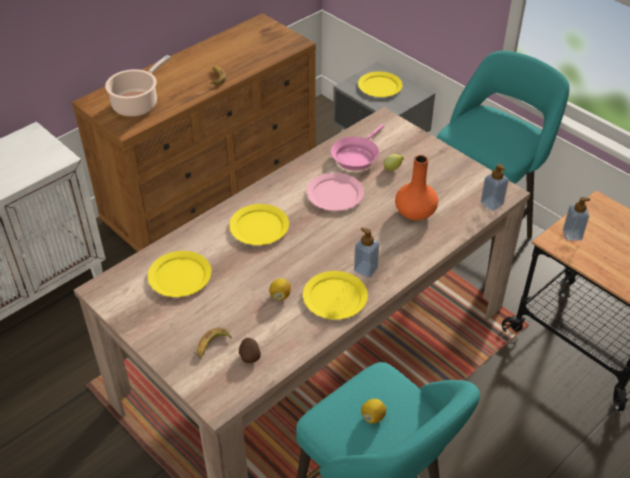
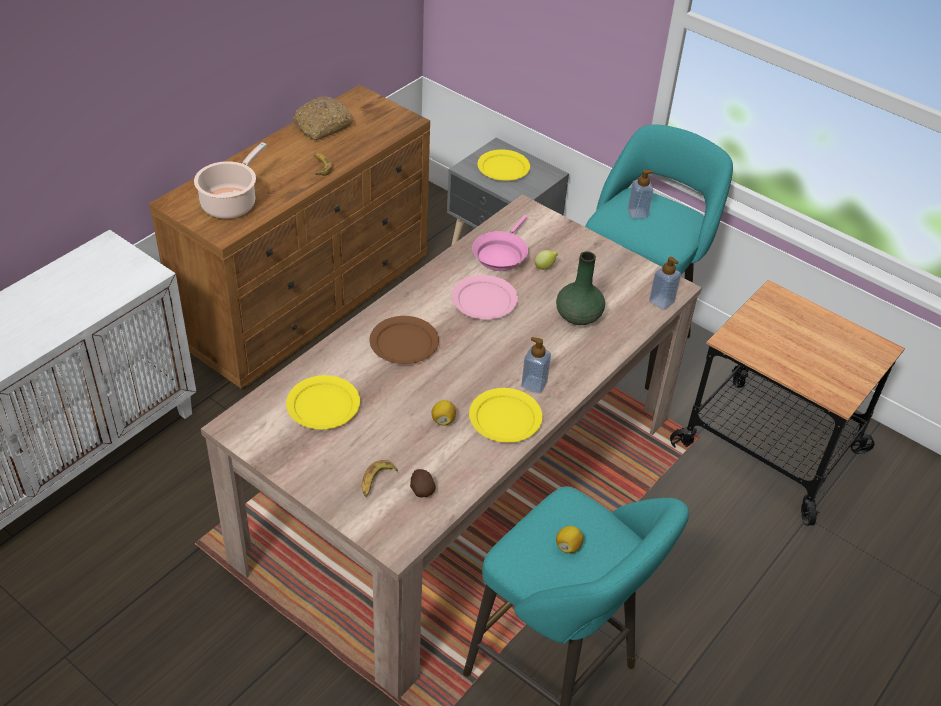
camera: 10 degrees left, 0 degrees up
(225, 45) = (322, 126): none -> bread
(259, 227) = (404, 343): yellow plate -> brown plate
(415, 213) = (578, 317): orange vase -> green vase
(572, 235) = (749, 332): soap dispenser -> soap dispenser (637, 213)

